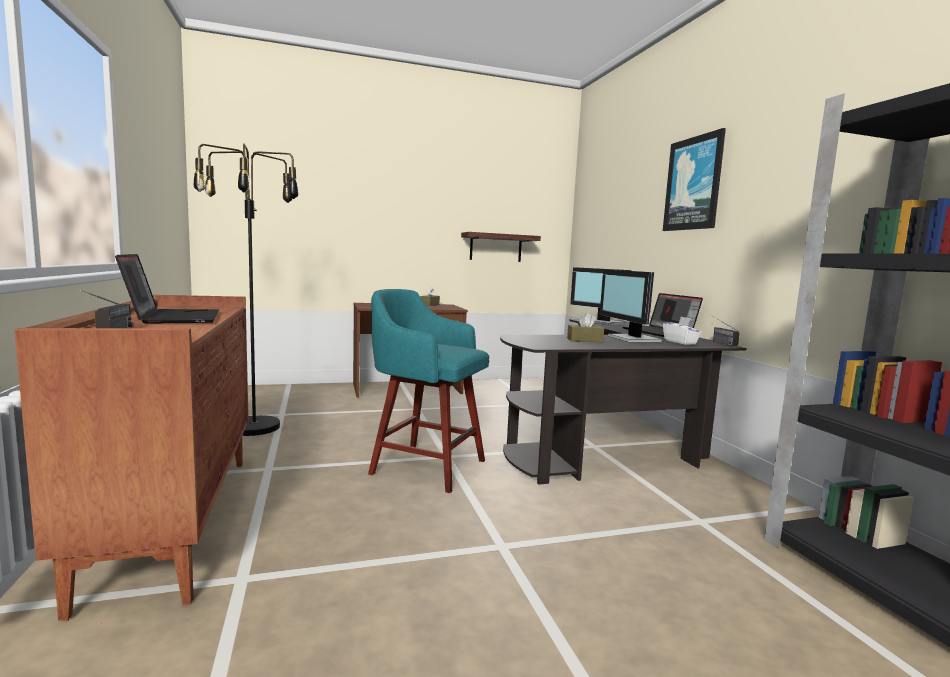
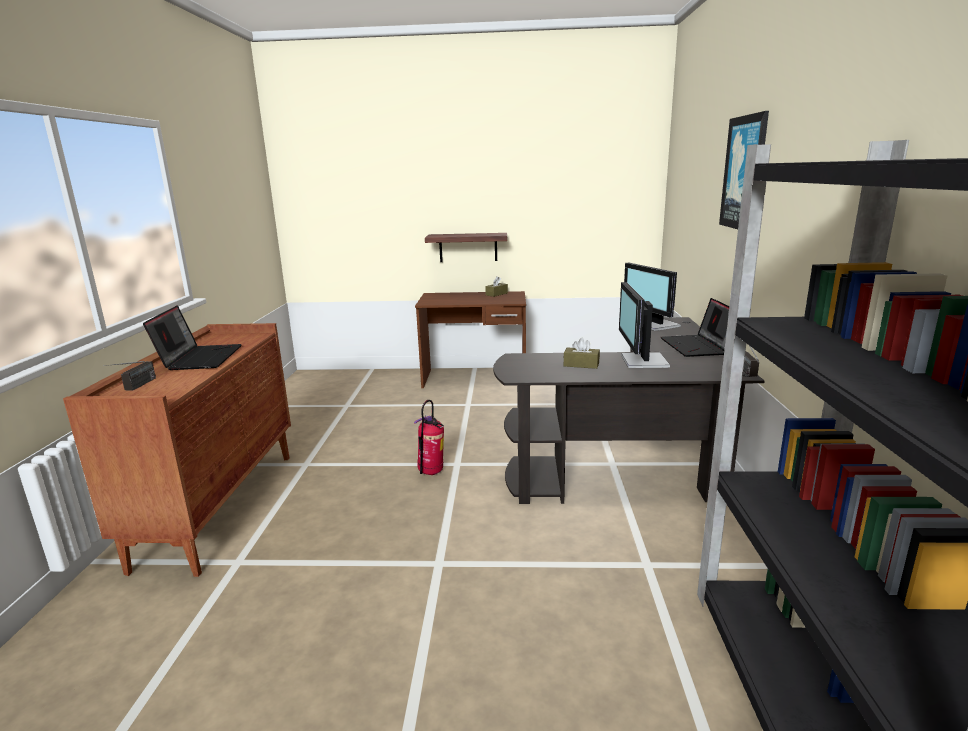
camera: 20 degrees right, 10 degrees up
(253, 428) = (317, 420): floor lamp -> none
(425, 466) = (431, 473): turquoise stool -> fire extinguisher
(495, 247) = (571, 227): shelf -> shelf (468, 247)
(680, 342) = (692, 368): white tissue box -> none

